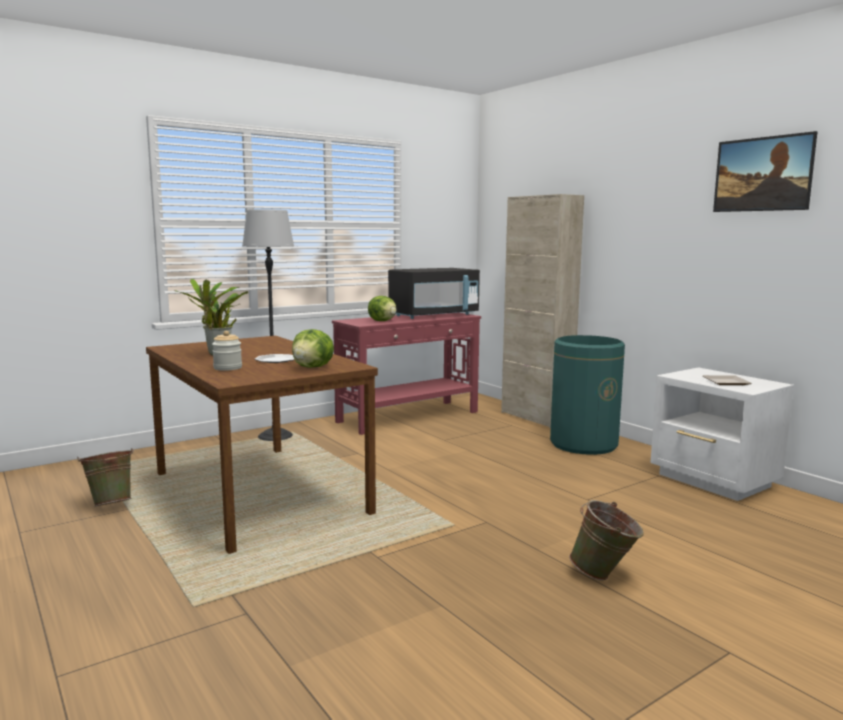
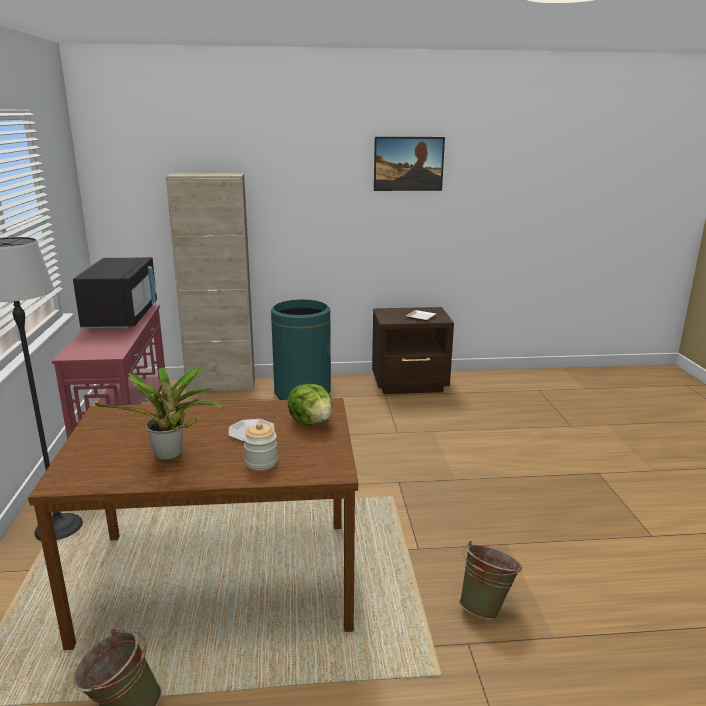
camera: 60 degrees left, 10 degrees up
(383, 321) = (111, 342): lettuce -> none
(605, 575) = (504, 471): green bucket -> green bucket (486, 606)
(714, 481) = (410, 384): white nightstand -> brown nightstand

